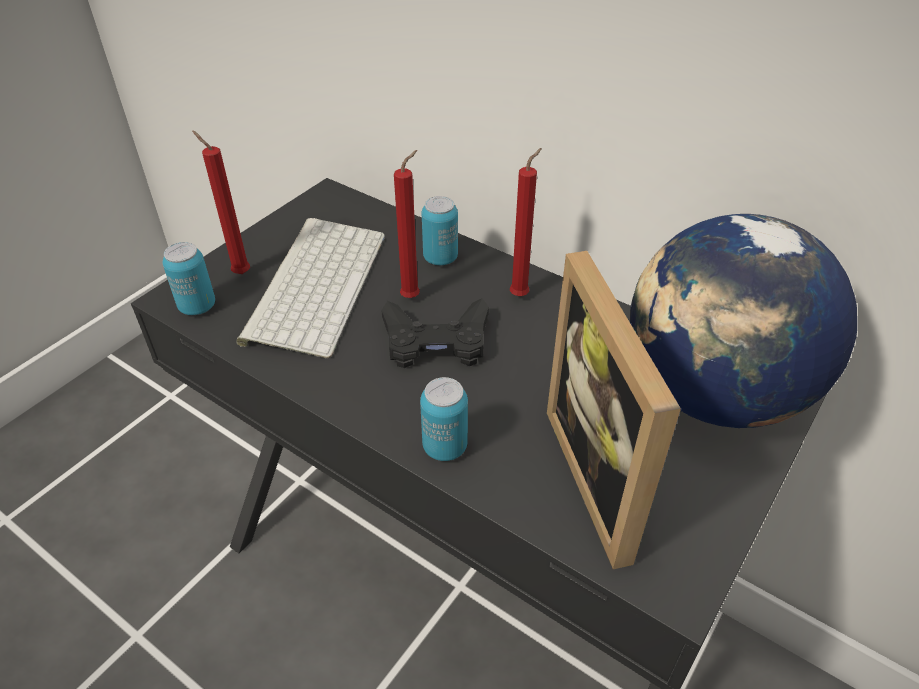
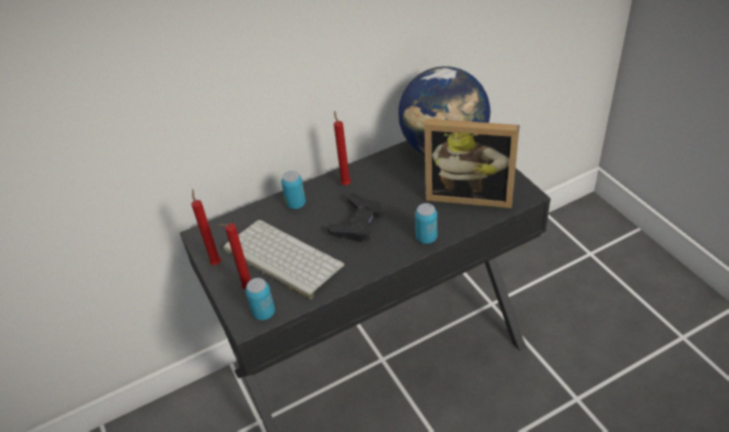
camera: 60 degrees left, 0 degrees up
(413, 296) = (319, 222): red candle -> red candle (216, 262)

